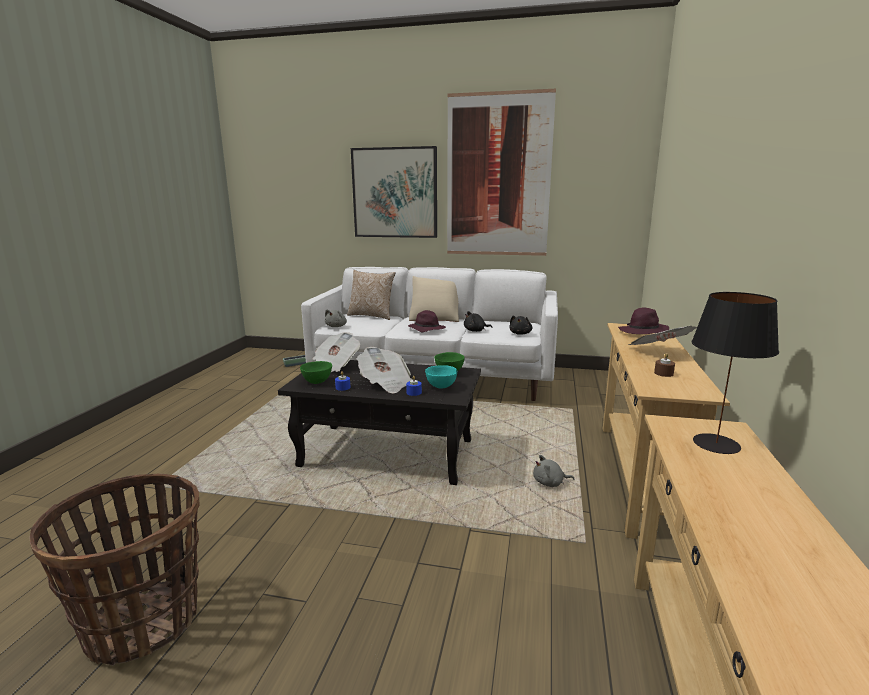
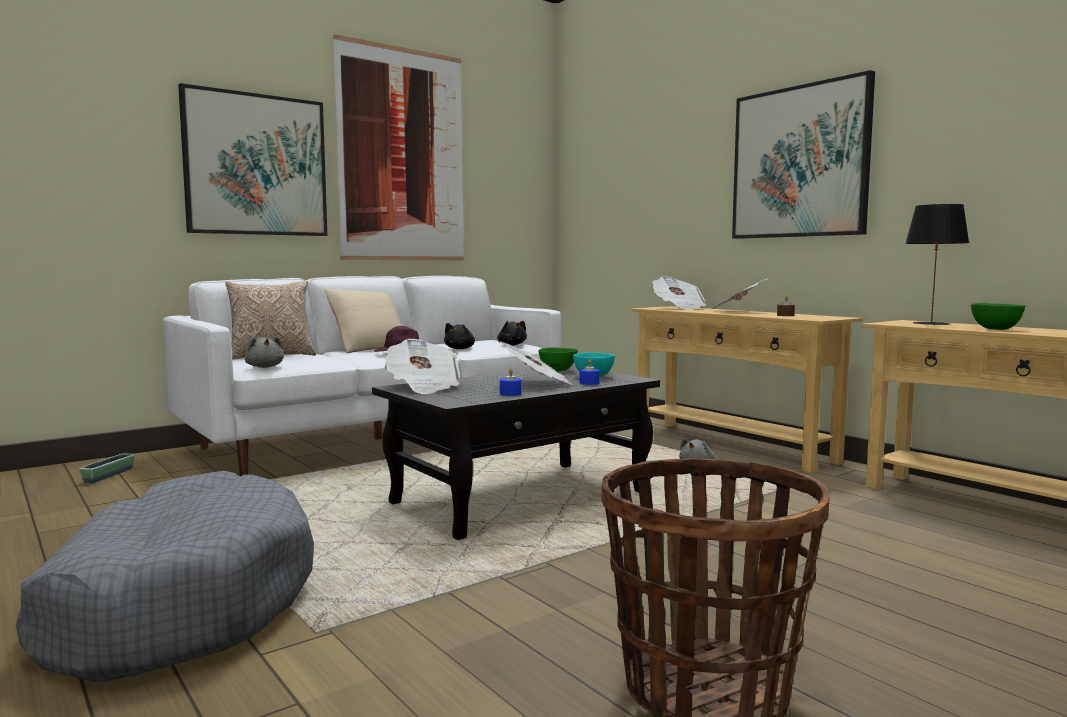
camera: 50 degrees left, 10 degrees down
(171, 446) = (178, 603): none -> grey dog bed
(317, 381) = (462, 396): green bowl -> green bowl (995, 329)
(643, 332) = (678, 308): purple hat -> newspaper
(739, 198) = (799, 162): none -> picture

